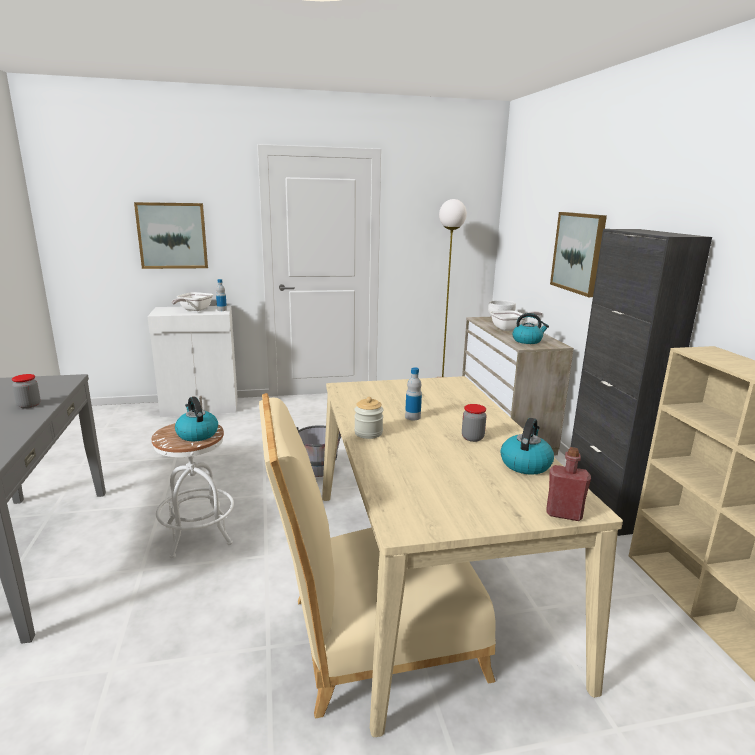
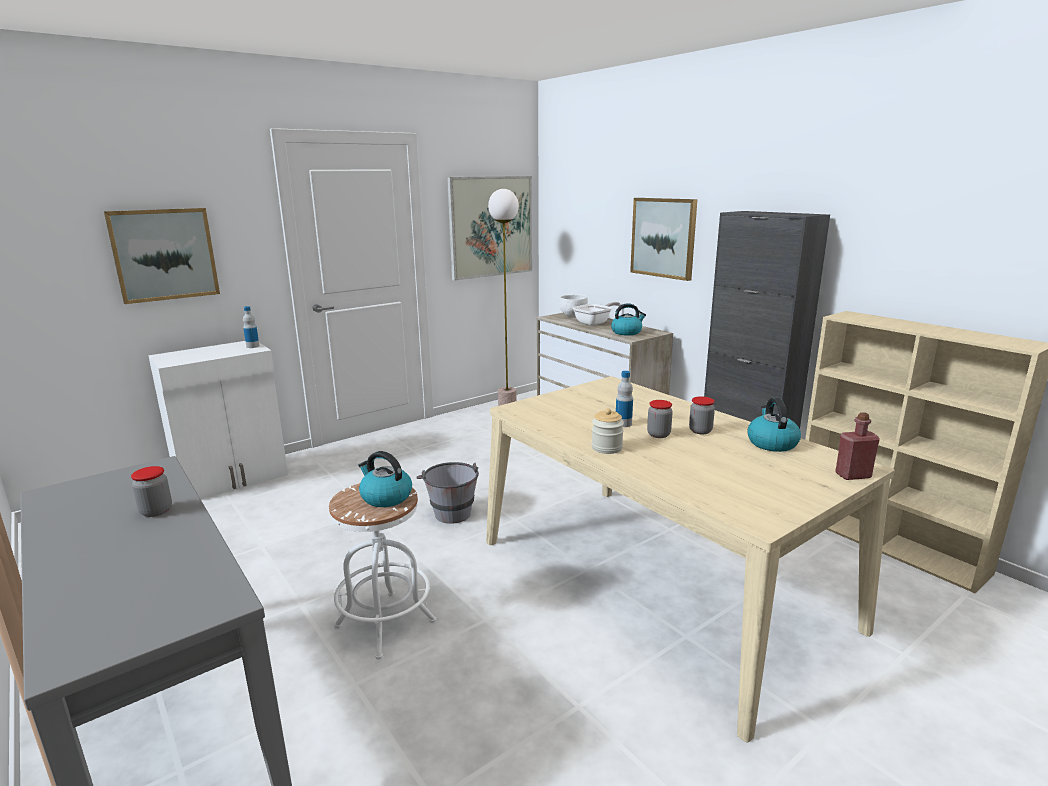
camera: 25 degrees left, 0 degrees up
(193, 310) = (213, 352): frying pan -> none
(373, 640) = (667, 660): beige chair -> none
(429, 432) = (658, 434): none -> jar
(447, 233) = (491, 227): none -> picture

